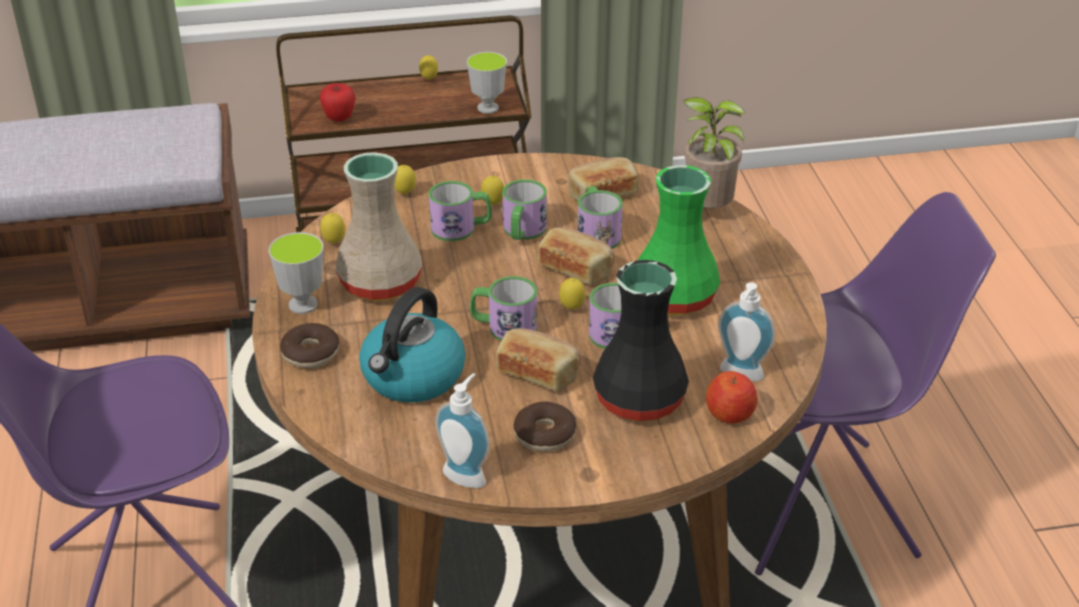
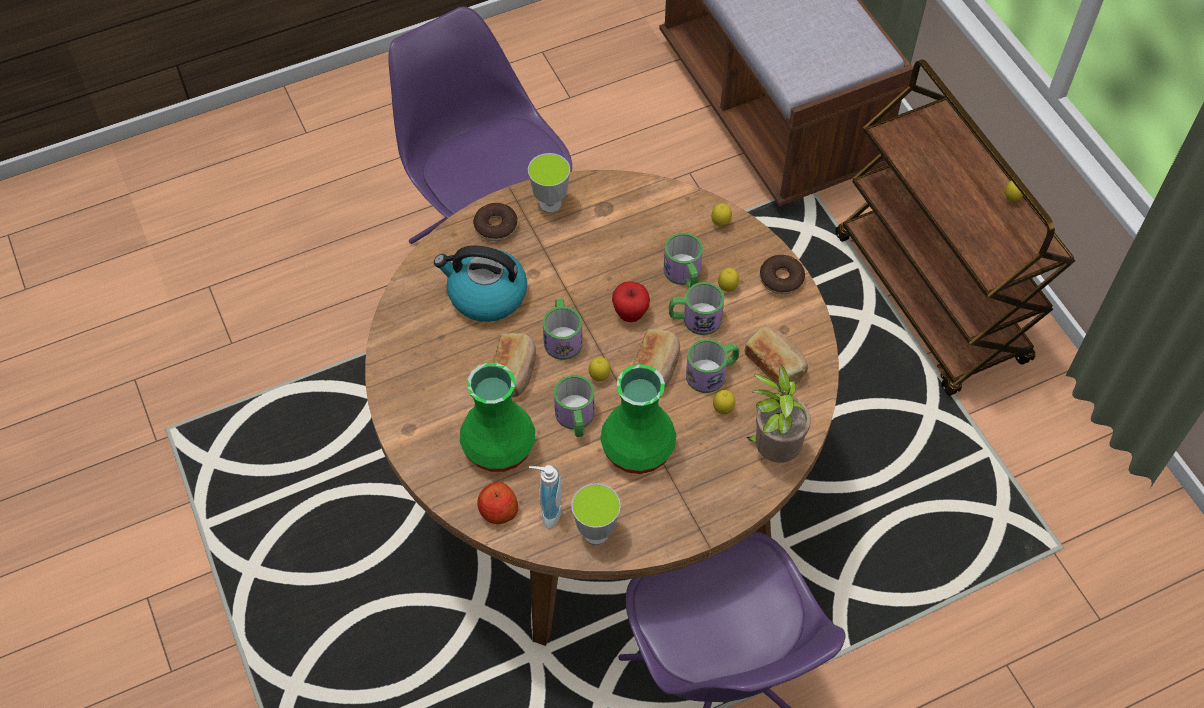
camera: 75 degrees right, 20 degrees up
(334, 242) = (635, 198): lemon -> lemon (723, 410)
(339, 119) = (908, 153): apple -> apple (630, 314)
(379, 283) = (592, 242): beige vase -> none
(467, 473) = (392, 355): soap dispenser -> none
(488, 108) = (982, 258): cup -> cup (596, 533)
(544, 434) = (444, 392): donut -> donut (781, 279)
(637, 400) = (498, 444): black vase -> green vase

